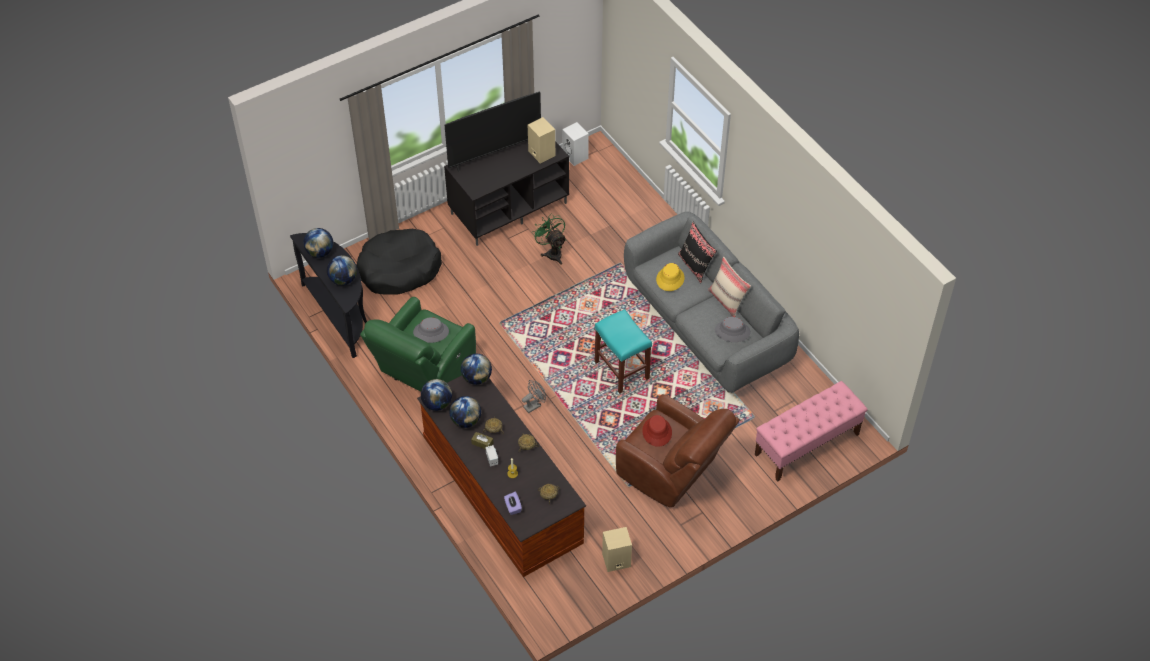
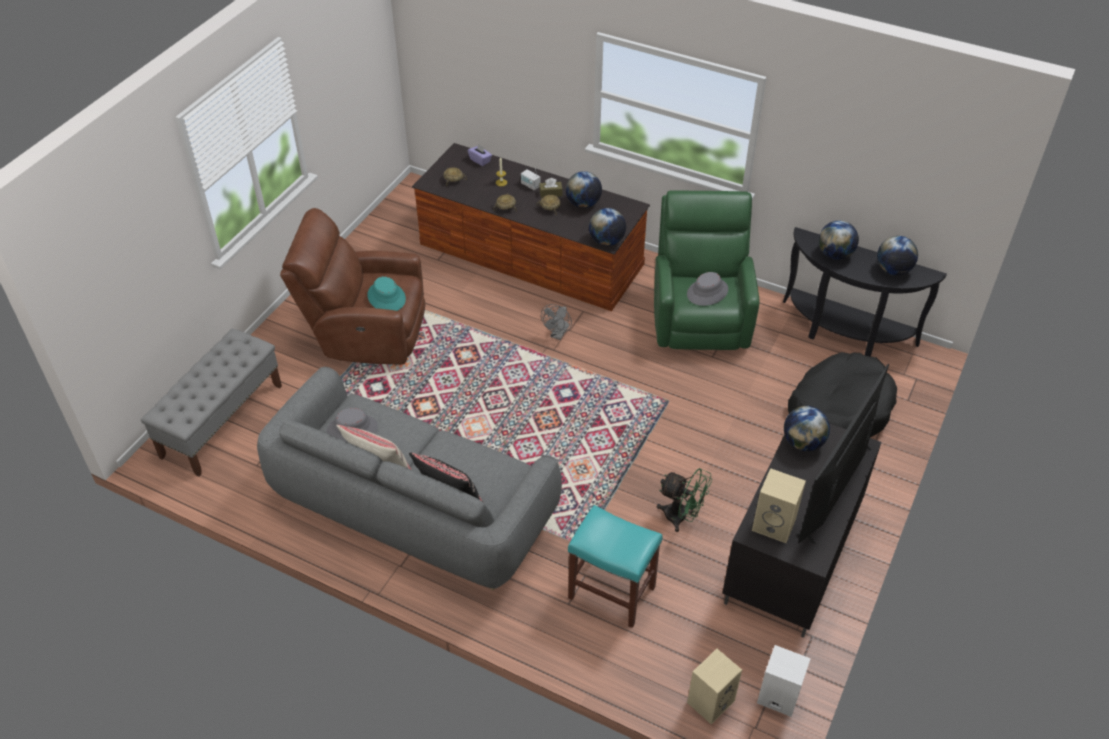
camera: 150 degrees right, 5 degrees down
(437, 404) = (625, 206): globe -> globe (803, 442)
(616, 561) = (380, 243): beige speaker -> beige speaker (710, 700)
(622, 370) = (486, 410): turquoise stool -> turquoise stool (610, 592)
(656, 432) = (386, 297): red hat -> turquoise hat
(670, 279) = (473, 462): yellow hat -> none
(806, 445) = (222, 421): pink bench -> grey bench

